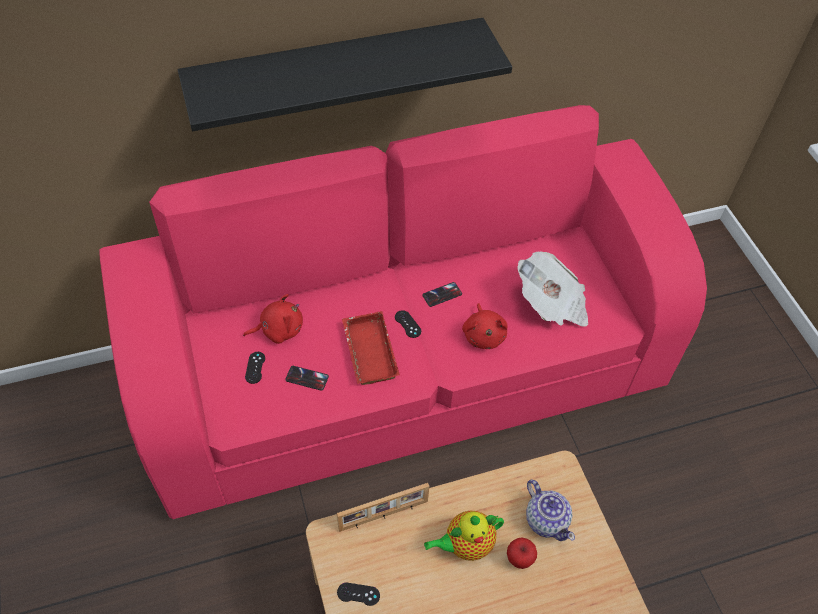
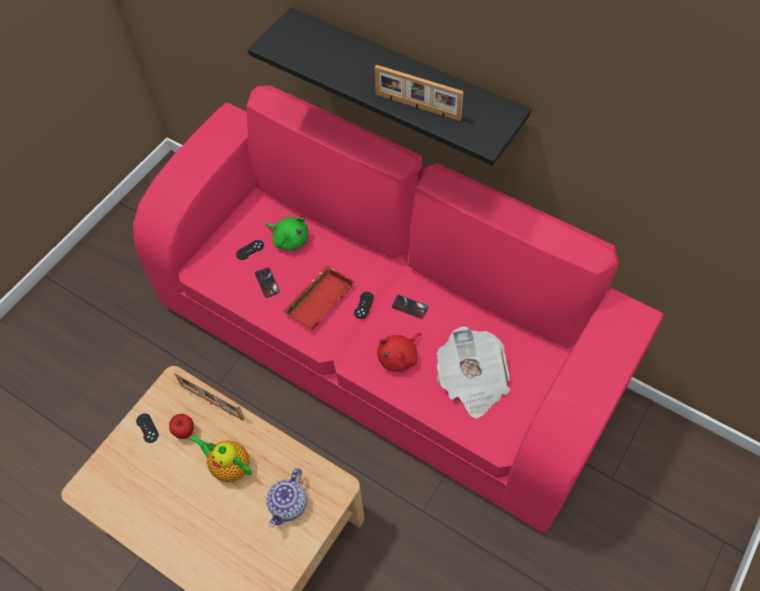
camera: 55 degrees right, 5 degrees up
(279, 329) = (290, 239): red plush toy -> green plush toy
(405, 69) = (417, 107): none -> picture frame
(519, 559) = (244, 507): apple -> apple (185, 432)

